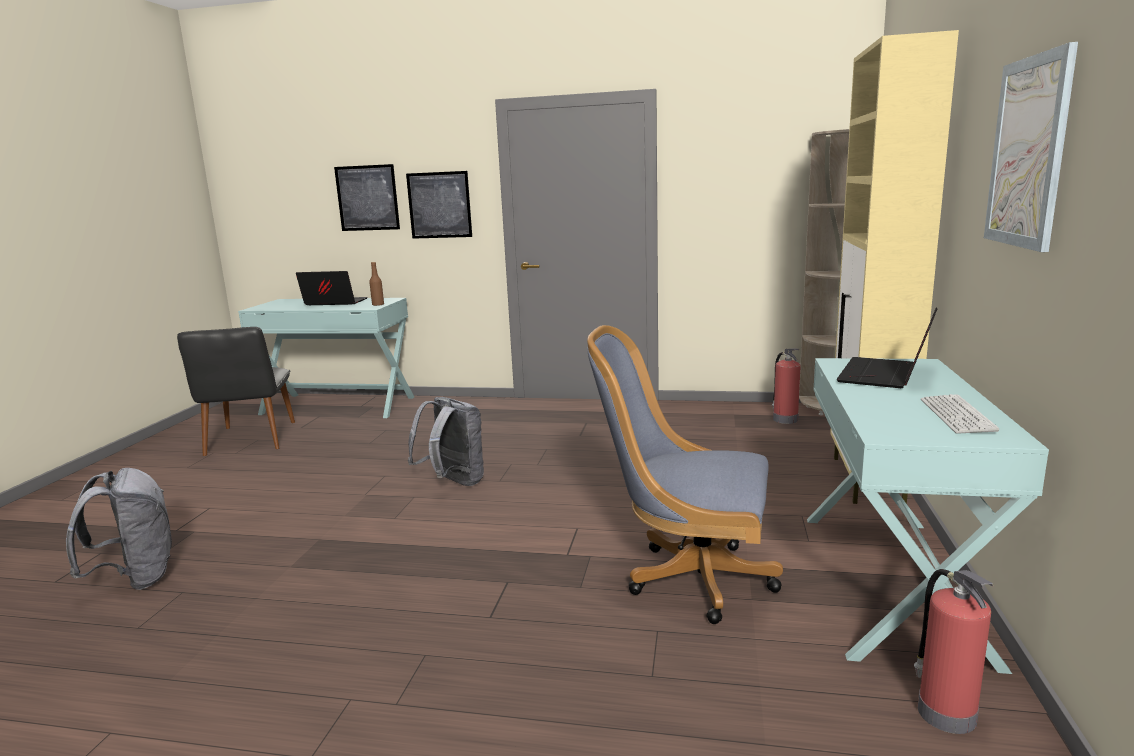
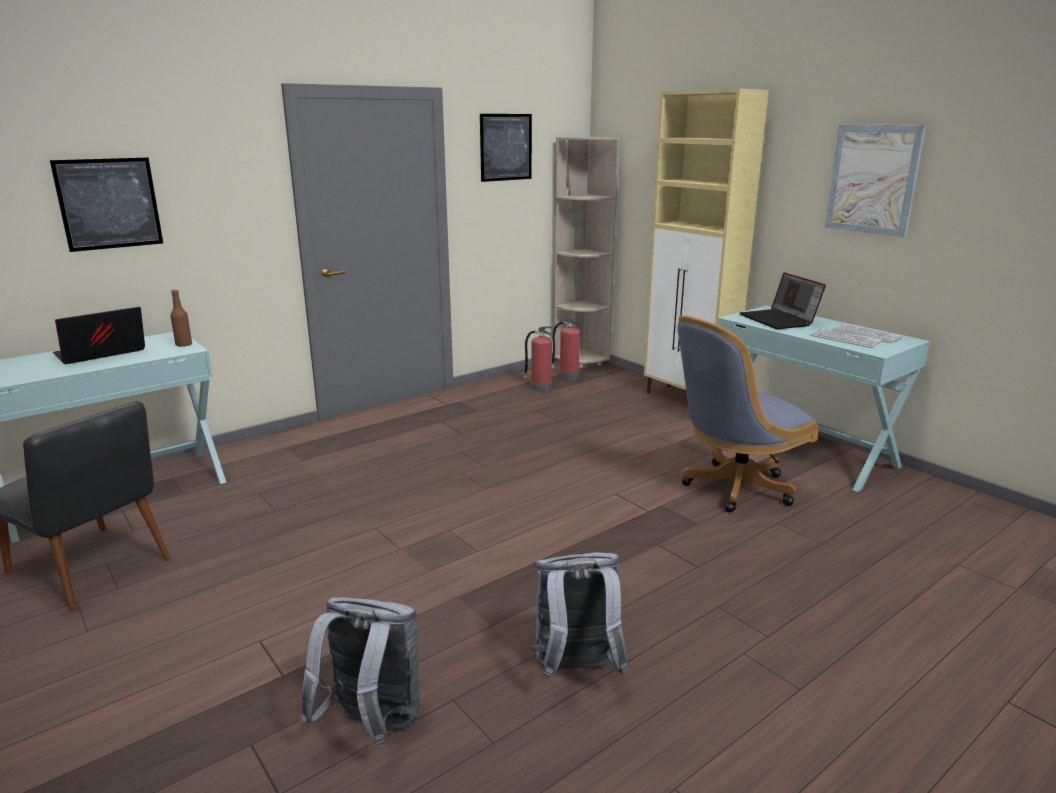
camera: 50 degrees left, 5 degrees up
(439, 205) = (217, 209): picture -> picture (506, 147)
(453, 483) = (453, 505): grey backpack -> grey backpack (576, 670)
(894, 412) = (845, 339): none -> keyboard
(944, 711) = (915, 492): fire extinguisher -> fire extinguisher (540, 387)

